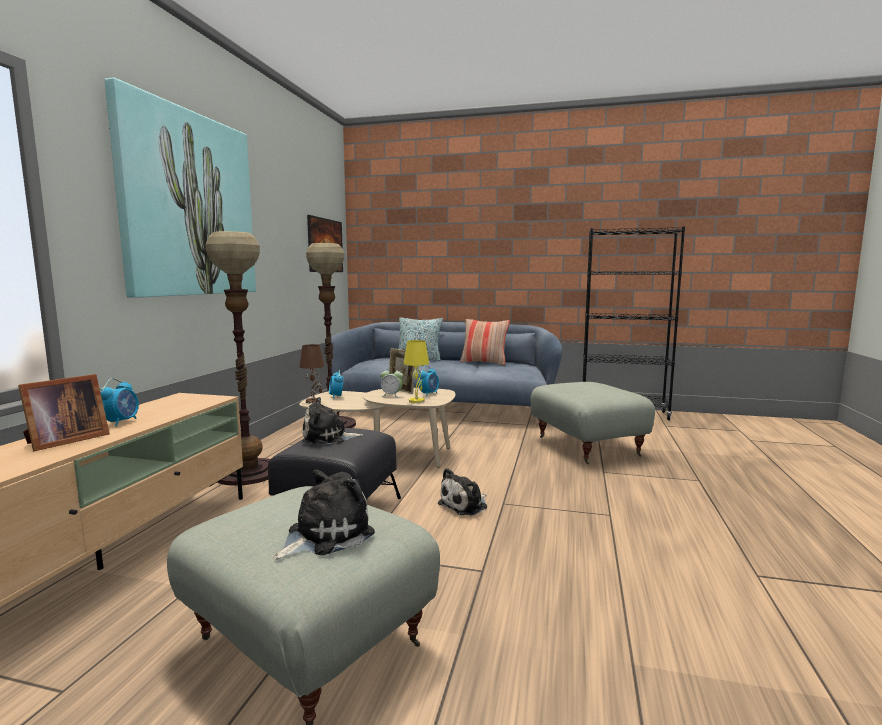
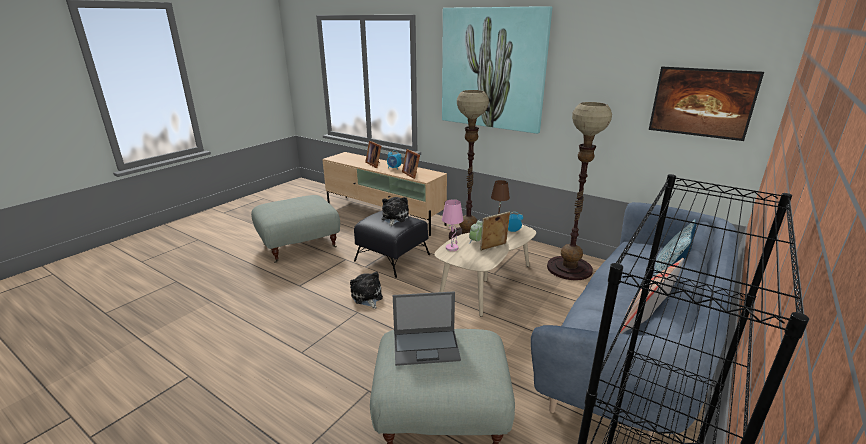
camera: 110 degrees right, 15 degrees up
(178, 407) = (412, 174): none -> picture frame
(325, 534) = (280, 207): plush toy -> none
(416, 401) = (452, 248): yellow table lamp -> pink table lamp
(429, 394) = (474, 257): alarm clock -> none
(588, 390) = (427, 346): none -> laptop

